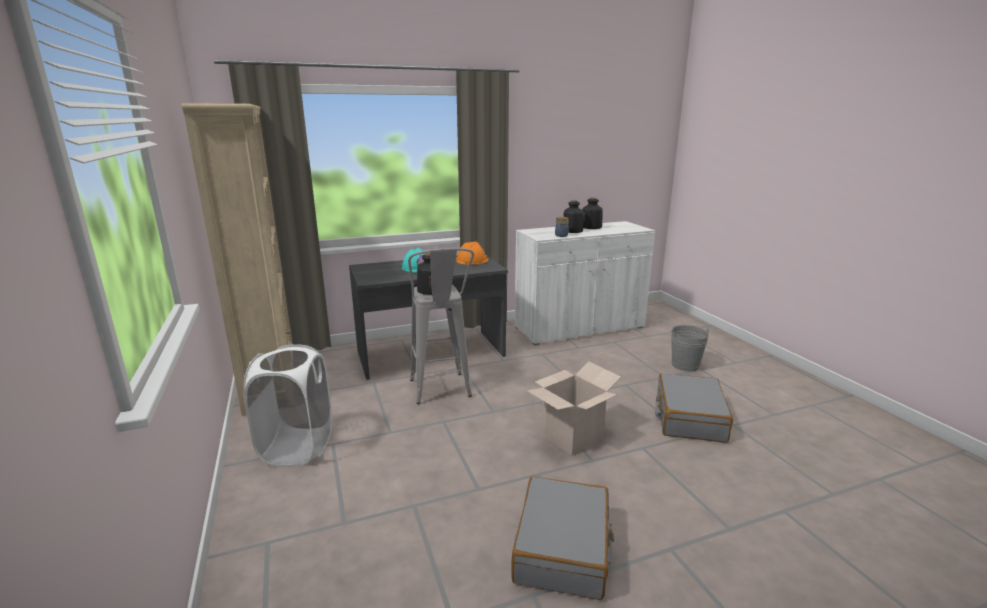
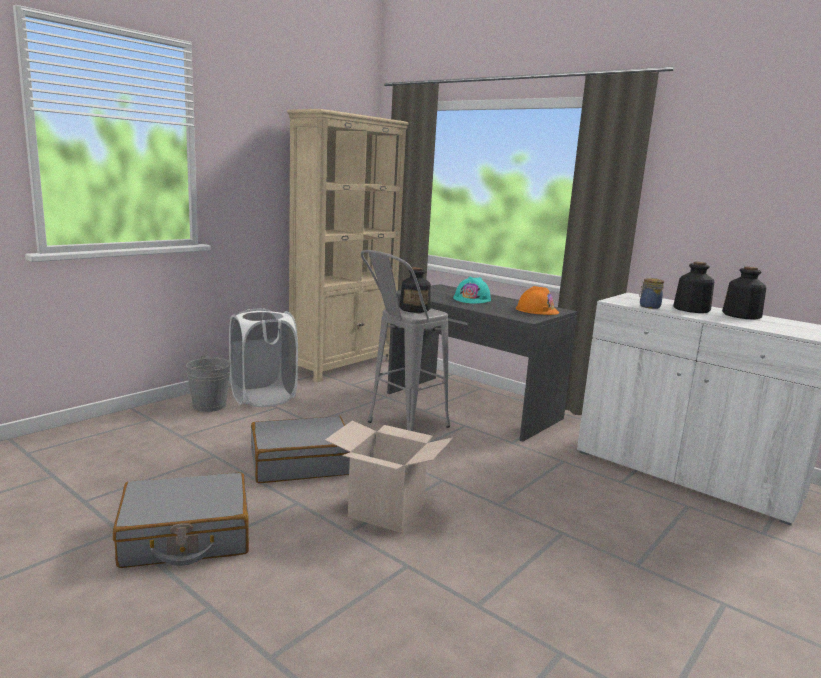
camera: 60 degrees right, 5 degrees down
(685, 365) = (713, 583): grey bucket -> grey bucket (209, 405)
(689, 418) = (531, 601): grey suitcase -> grey suitcase (301, 463)

